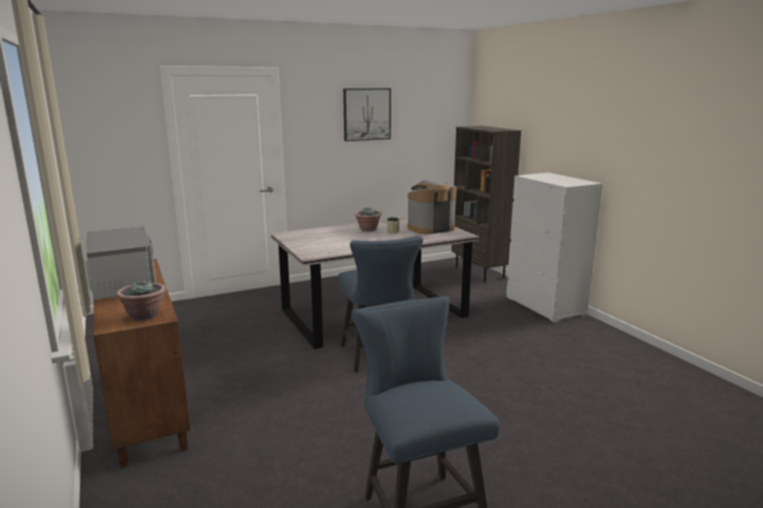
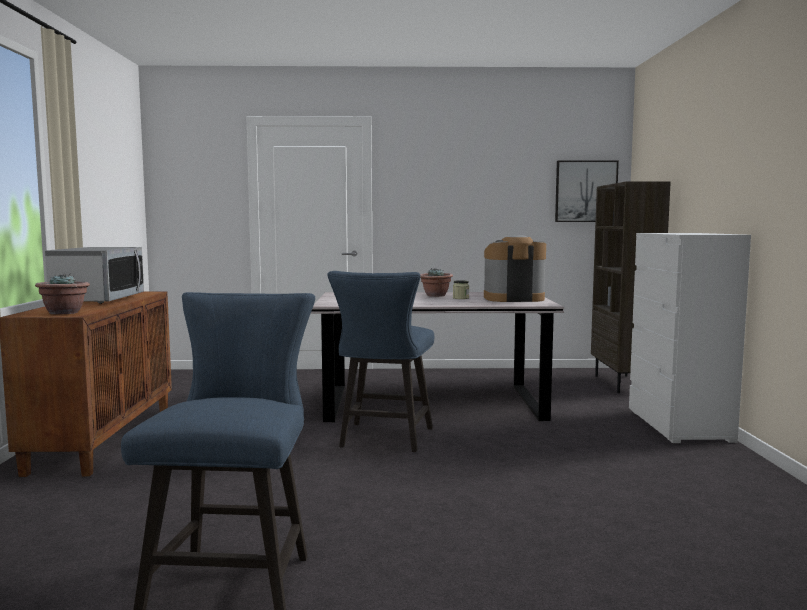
camera: 25 degrees right, 10 degrees down
(366, 114) = (479, 171): picture -> picture (585, 191)

